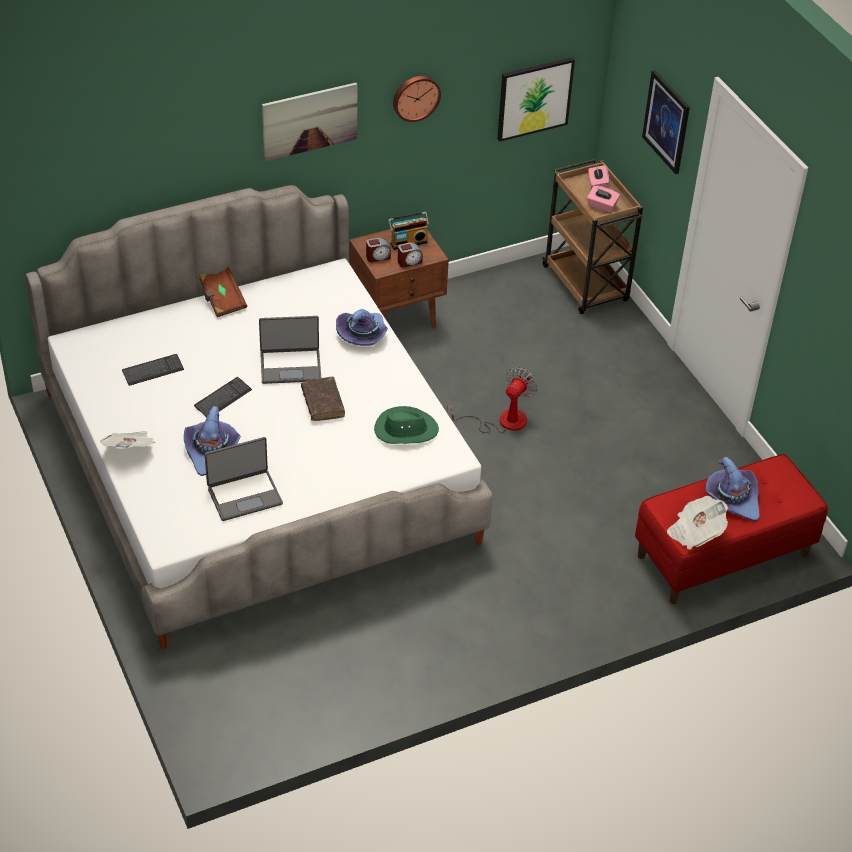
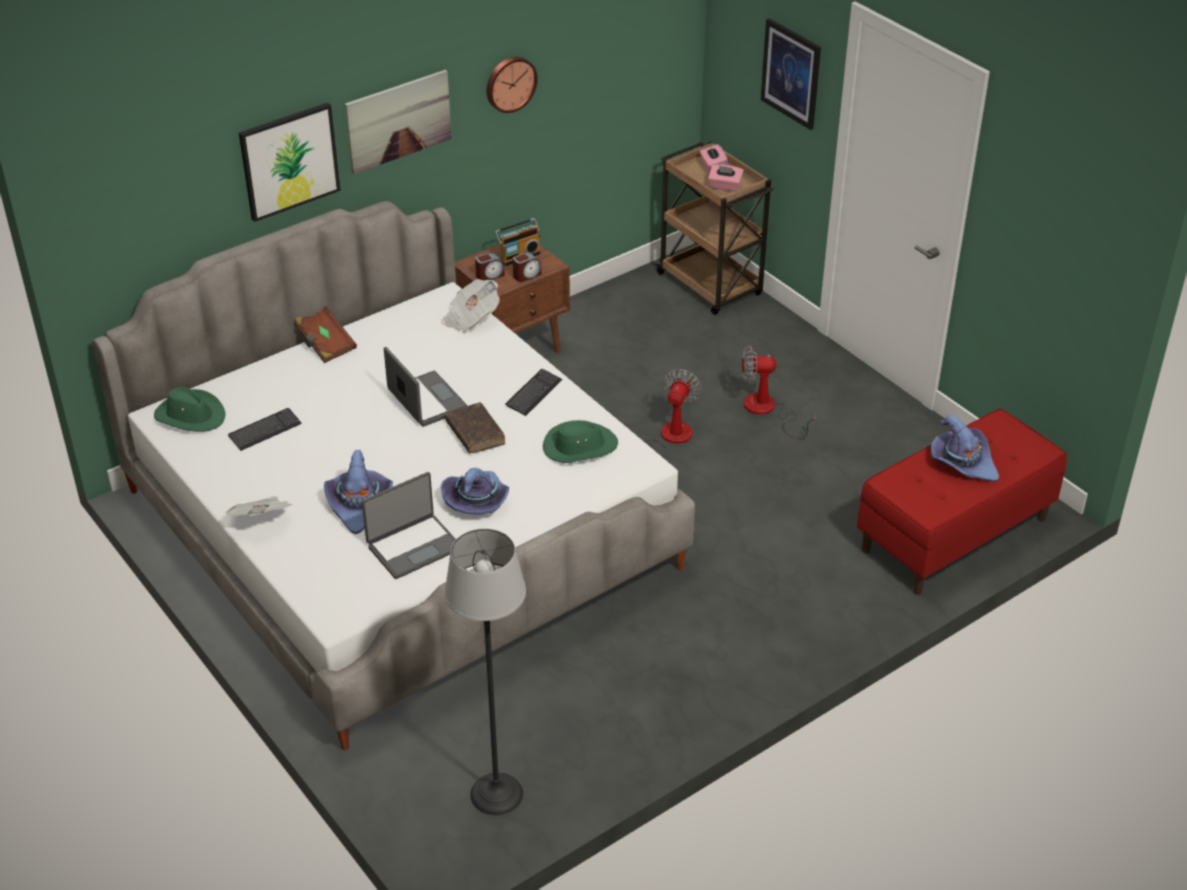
camera: 10 degrees left, 5 degrees down
(97, 346) = (190, 415): none -> green hat
(223, 399) = (356, 447): keyboard -> keyboard (533, 393)
(272, 709) = (496, 793): none -> floor lamp
(290, 366) = (425, 401): laptop -> laptop turned 105 degrees counterclockwise
(363, 334) = (498, 355): purple hat -> purple hat (477, 500)
(534, 98) = (633, 76): picture -> picture (289, 161)
(598, 413) = (767, 410): none -> fan
(695, 532) = (935, 504): newspaper -> newspaper (470, 318)

